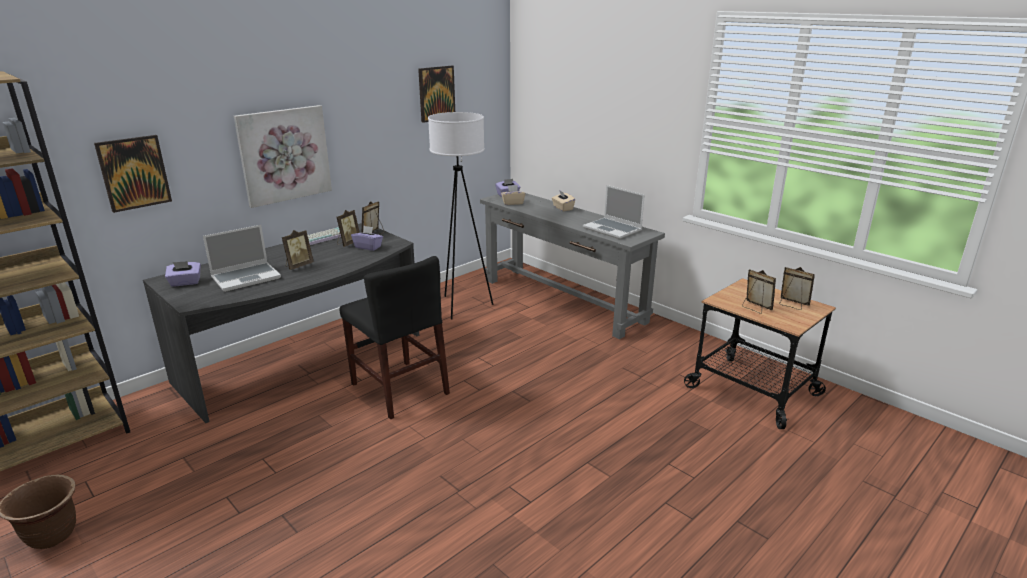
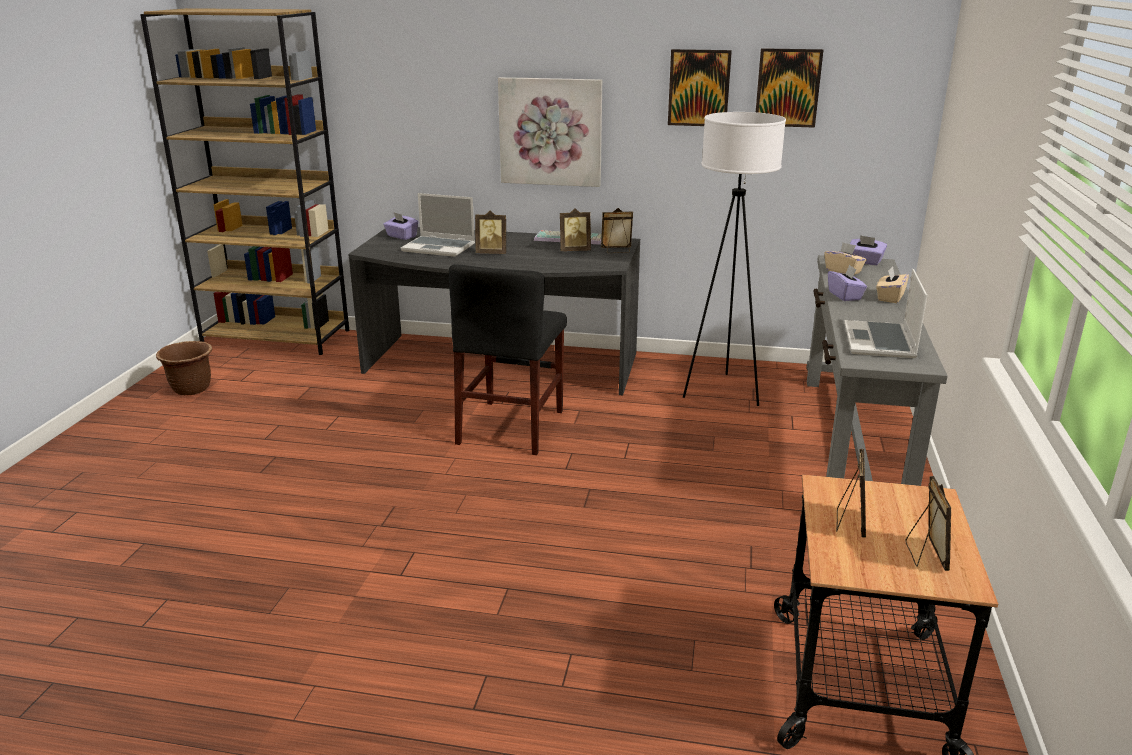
camera: 55 degrees right, 0 degrees up
(134, 173) = (398, 119): picture -> picture (699, 88)
(368, 247) = (579, 259): purple tissue box -> purple tissue box (845, 296)

